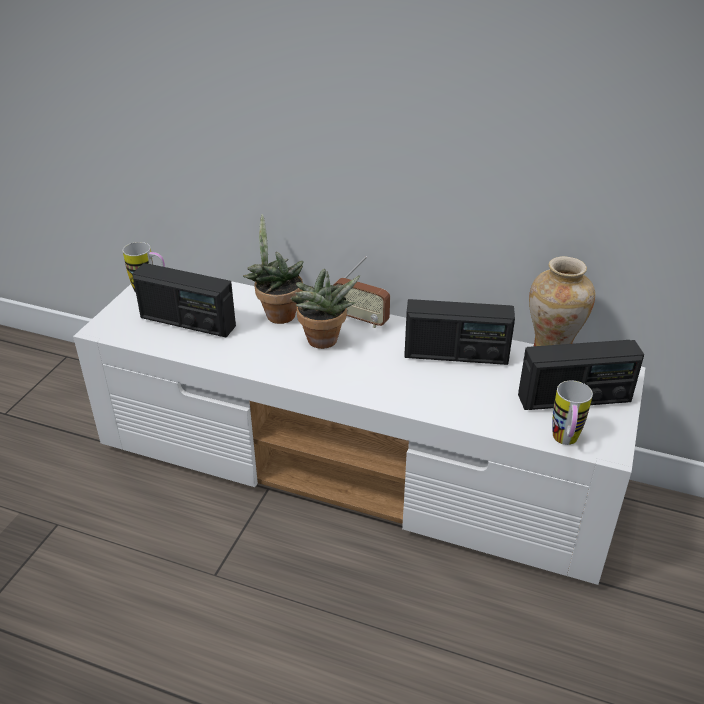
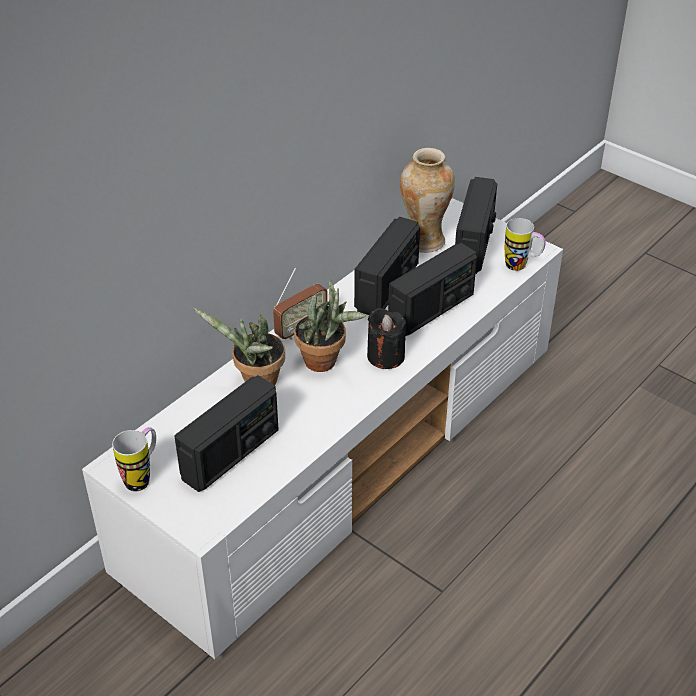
camera: 70 degrees left, 5 degrees up
(351, 375) = (385, 356): none -> black candle
(439, 390) = (431, 310): none -> radio

